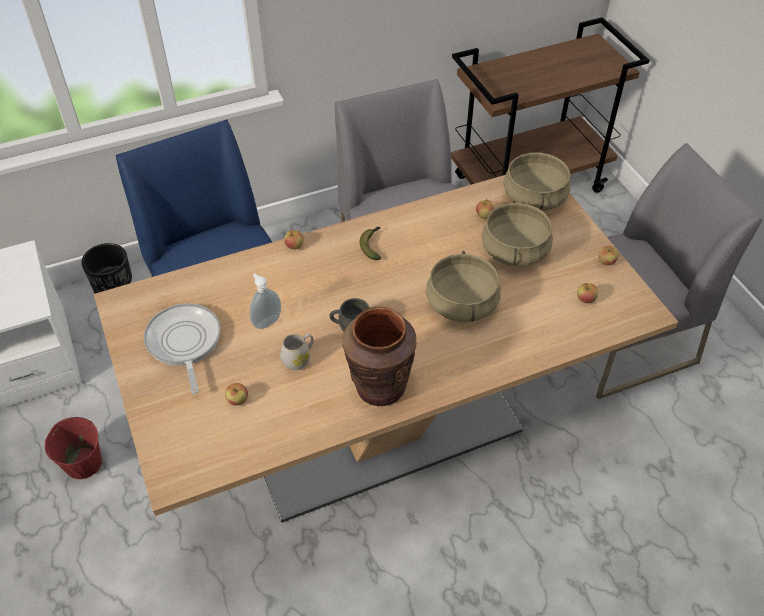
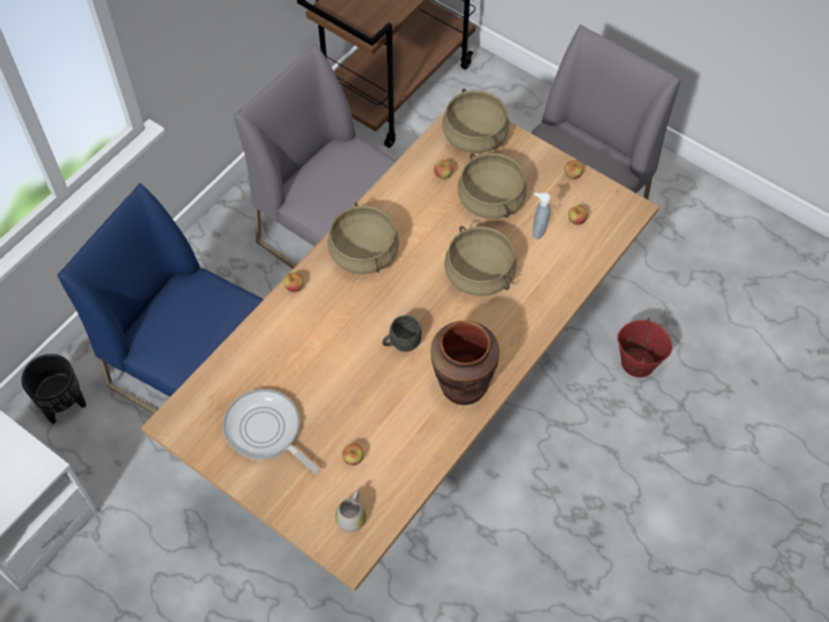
camera: 30 degrees left, 10 degrees up
(83, 463) = (161, 585): red bucket -> red bucket (637, 362)
(266, 321) = (324, 374): soap dispenser -> soap dispenser (538, 230)
(299, 359) = (377, 394): white mug -> white mug (352, 516)
(372, 245) = (364, 252): banana -> beige cooking pot

